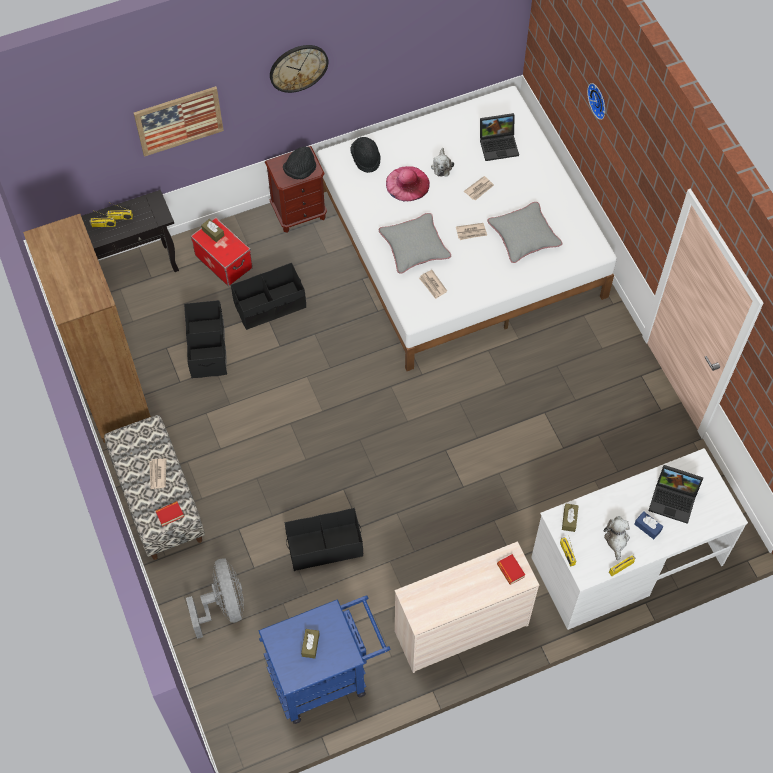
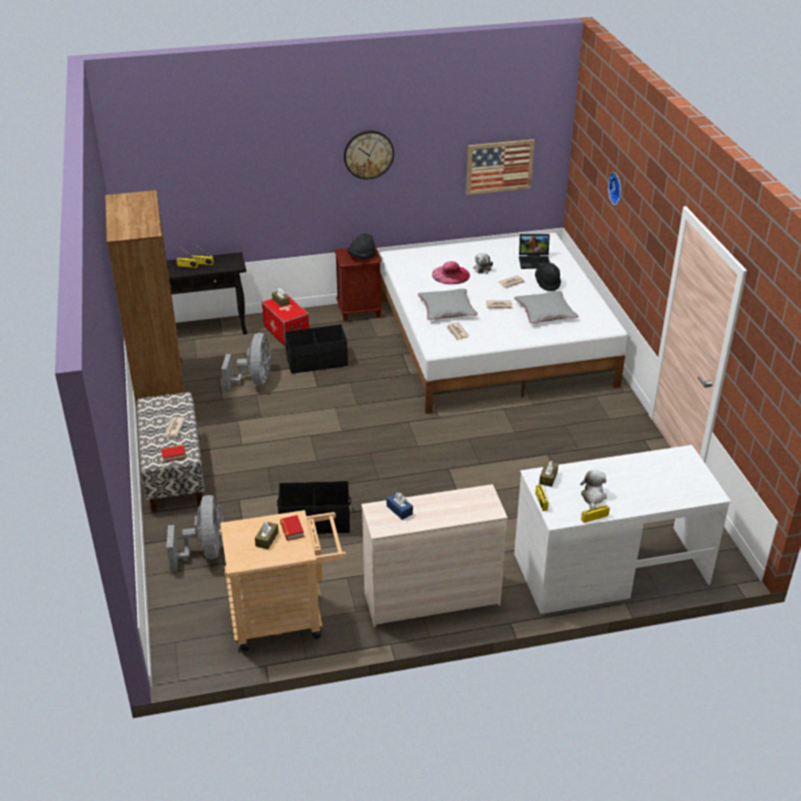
camera: 10 degrees right, 25 degrees down
(179, 120) = (264, 181): picture -> picture (499, 166)
(208, 348) = (254, 381): black storage box -> grey fan
(326, 676) = (286, 618): blue cart -> beige cart
(366, 159) = (419, 258): black hat -> black hat (547, 283)
(510, 570) = (480, 503): book -> book (292, 530)
(647, 527) = (626, 492): blue tissue box -> blue tissue box (399, 510)
(674, 500) = (656, 476): laptop -> none

